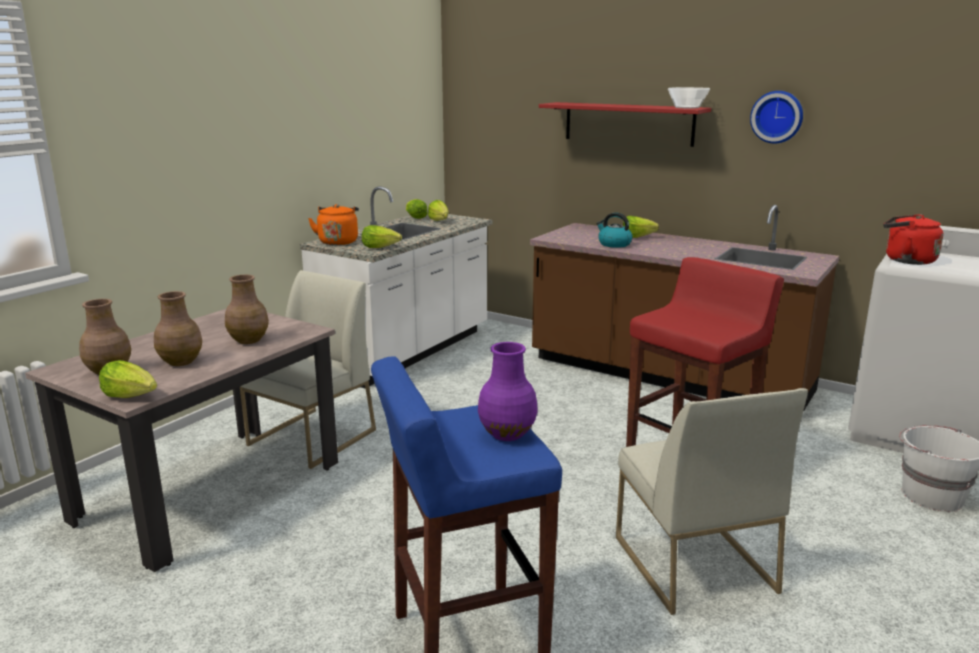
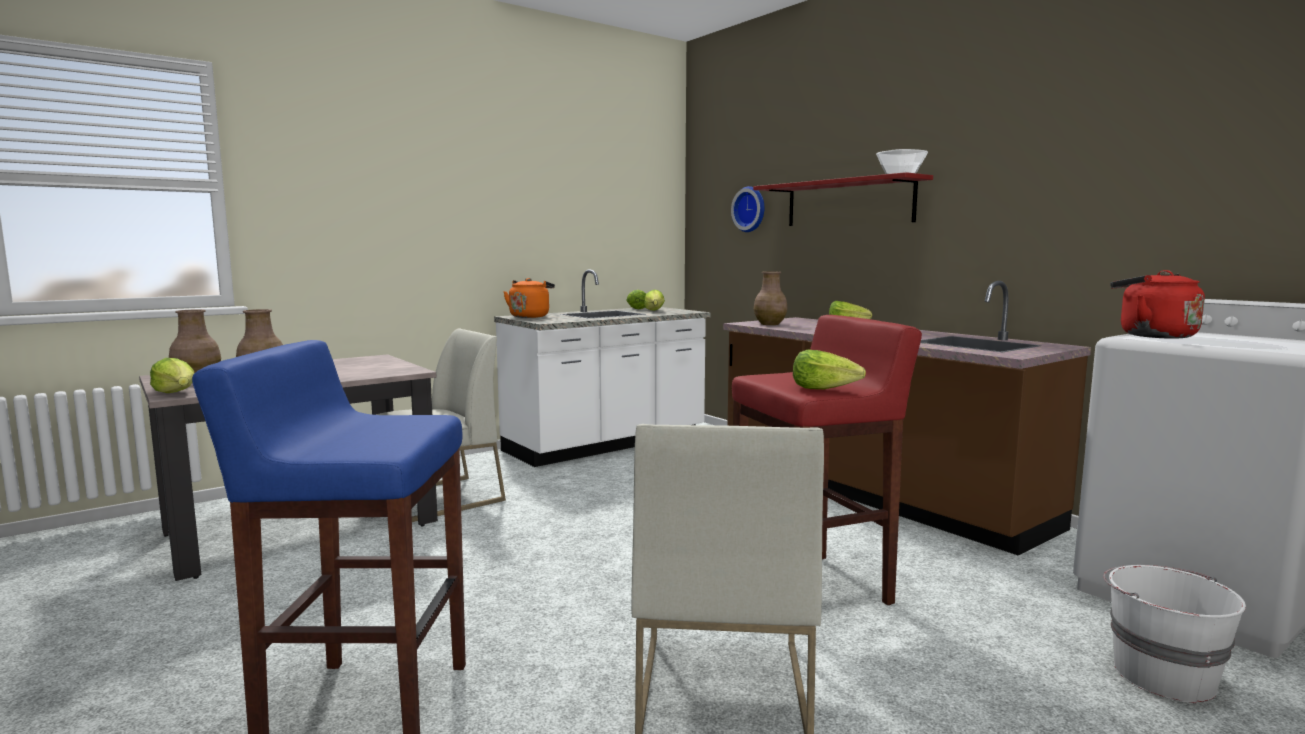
camera: 20 degrees right, 10 degrees down
(249, 340) = (347, 372): brown vase -> brown vase (770, 324)
(380, 247) = (560, 320): lettuce -> lettuce (824, 389)
(508, 434) = (398, 434): purple vase -> none
(614, 244) = (809, 329): kettle -> none
(777, 117) = (1007, 177): wall clock -> wall clock (751, 209)

